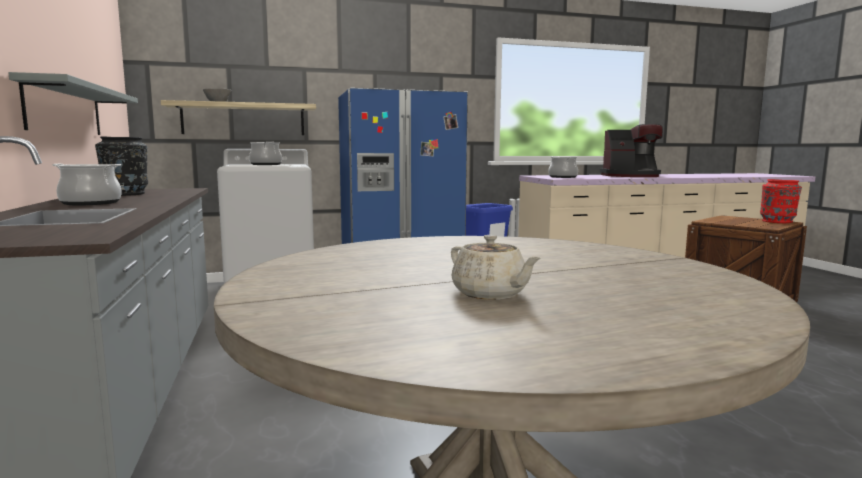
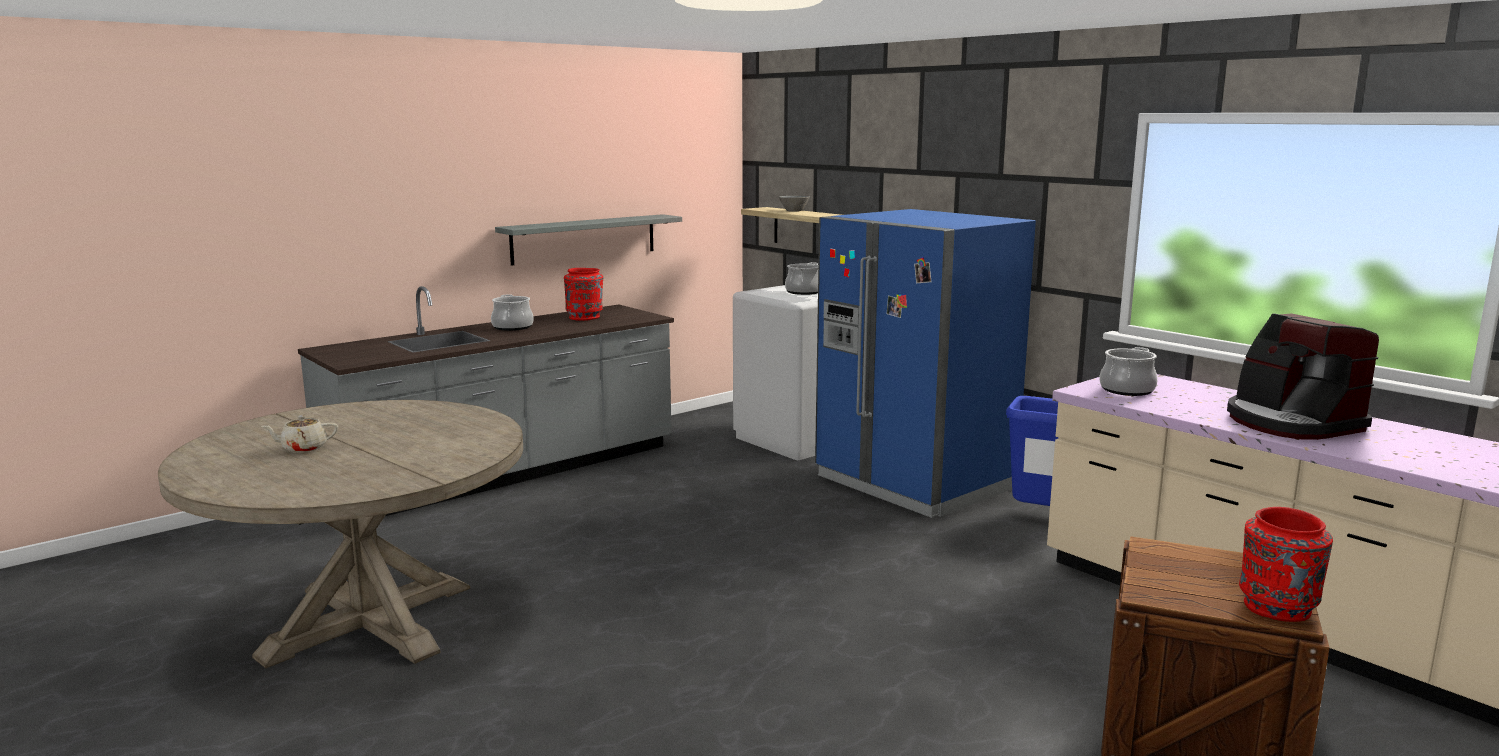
camera: 65 degrees right, 5 degrees up
(126, 194) = (585, 317): black vase -> red vase
(490, 294) = (303, 448): beige teapot -> beige teapot turned 45 degrees clockwise

